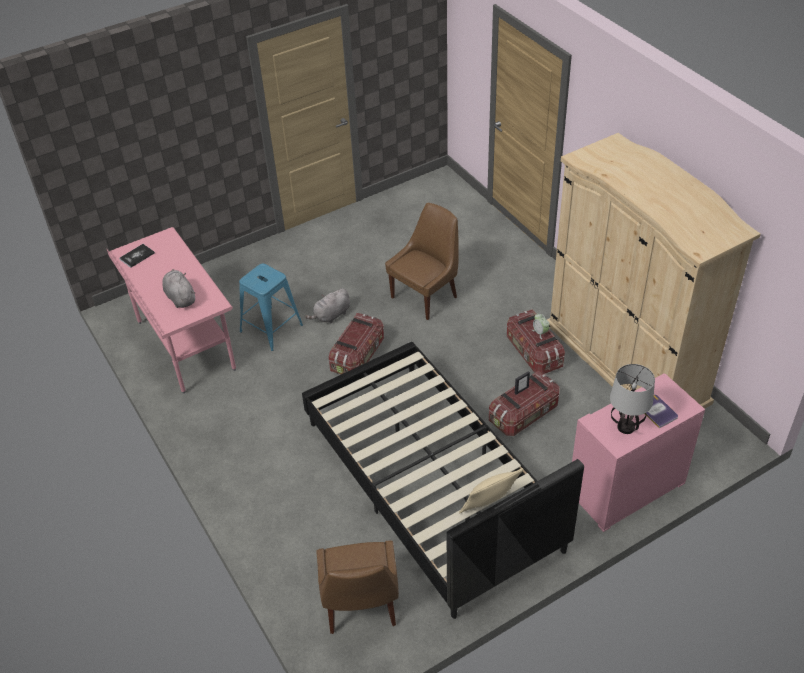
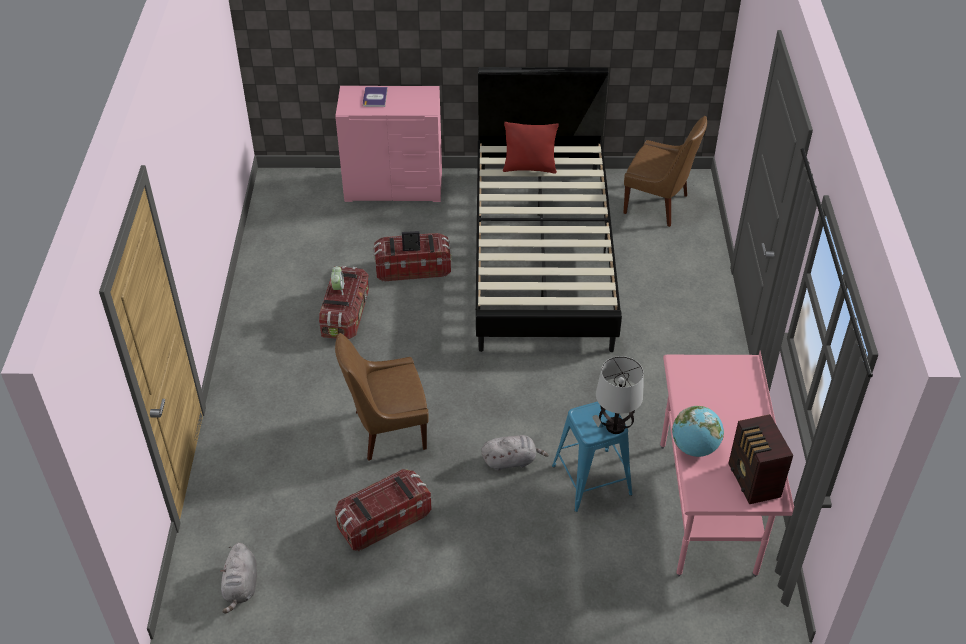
camera: 150 degrees left, 0 degrees up
(137, 256) = (753, 482): book -> radio
(180, 297) = (719, 392): grey plush toy -> grey plush toy (241, 587)
(182, 259) = (694, 447): none -> globe
(358, 356) = (517, 396): storage box -> storage box (383, 520)
(361, 607) = (658, 205): brown chair -> brown chair turned 90 degrees clockwise
(489, 506) = (529, 168): beige pillow -> red pillow
(625, 427) = (409, 98): table lamp -> table lamp (615, 427)
(626, 362) = (276, 267): beige wardrobe -> none

